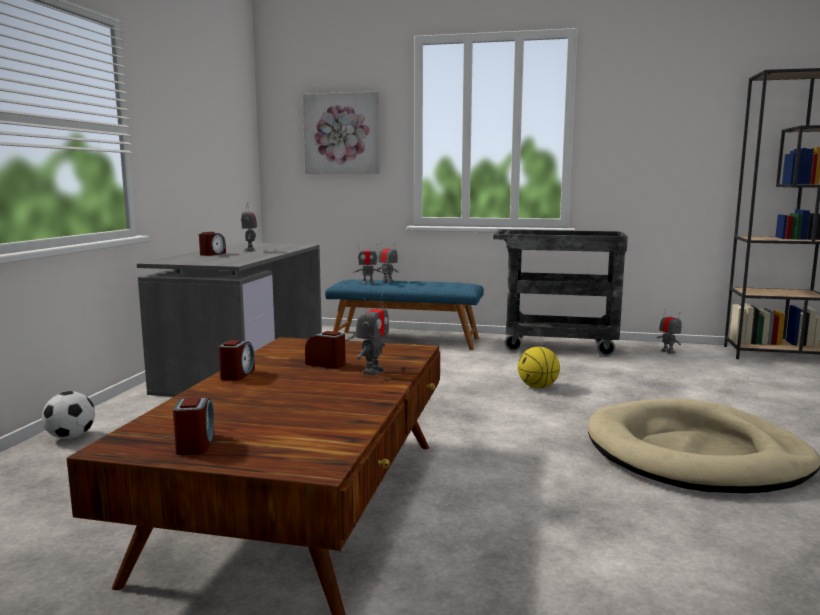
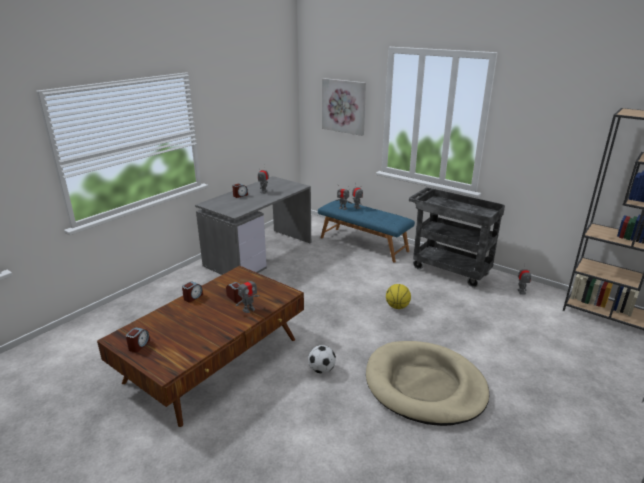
camera: 25 degrees right, 15 degrees up
(71, 437) = (156, 290): football -> football (322, 370)

